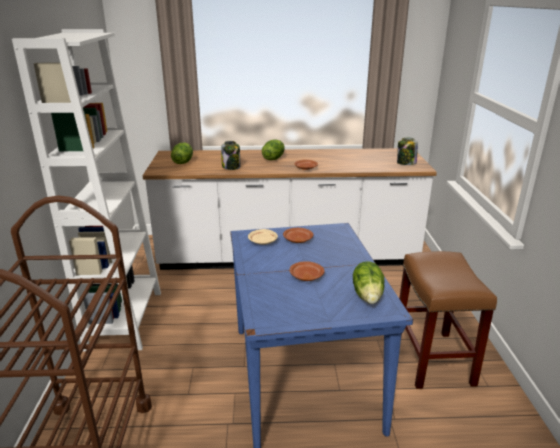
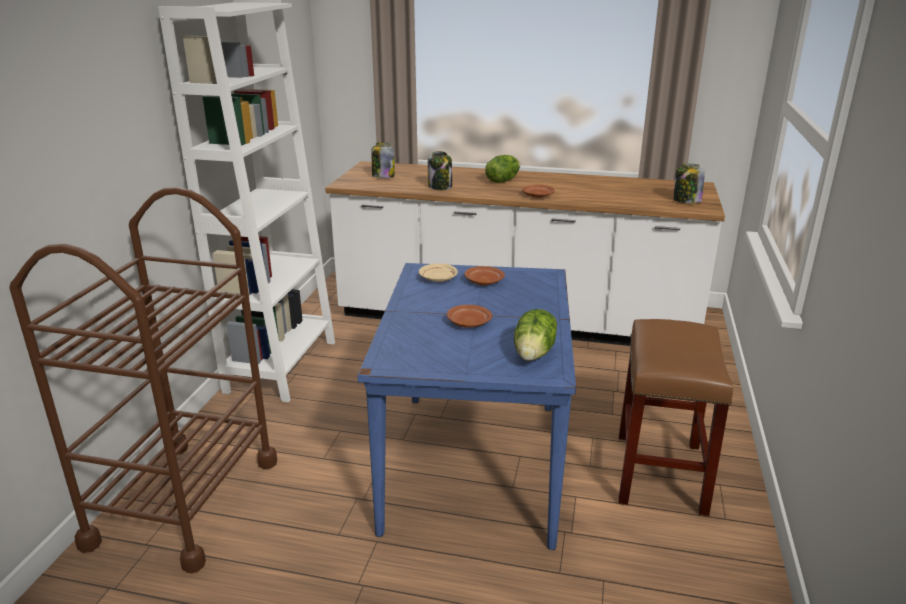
camera: 15 degrees right, 0 degrees up
(183, 162) = (383, 176): lettuce -> jar

